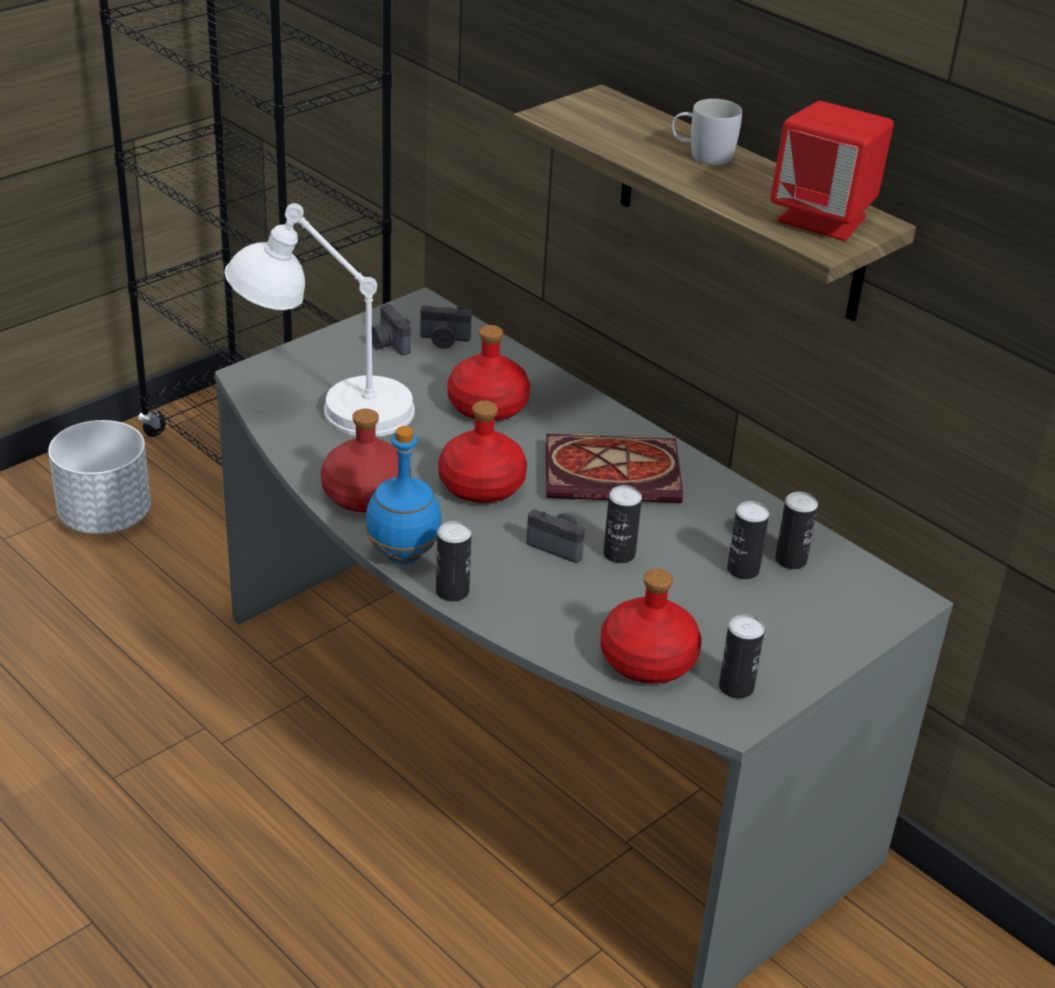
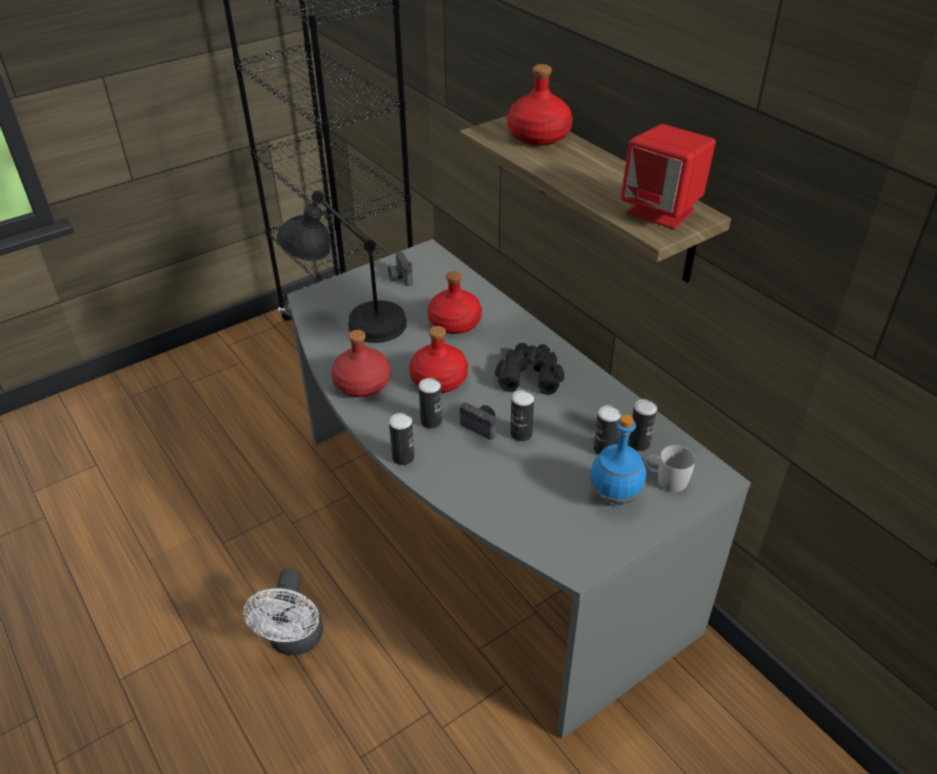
camera: 10 degrees right, 5 degrees up
(105, 517) = (251, 371): white planter -> none
(261, 913) = (295, 641): none -> white fan
(326, 410) = (350, 322): white table lamp -> black table lamp
(402, 555) = (376, 429): blue bottle -> blue bottle (613, 497)
(444, 340) = (436, 276): camera -> none
(615, 473) = (529, 374): book -> black binoculars
(647, 660) = (525, 516): red bottle -> red bottle (538, 136)
(702, 155) = (584, 161): white mug -> white mug (665, 480)
(736, 687) = (584, 541): can -> can (431, 421)

